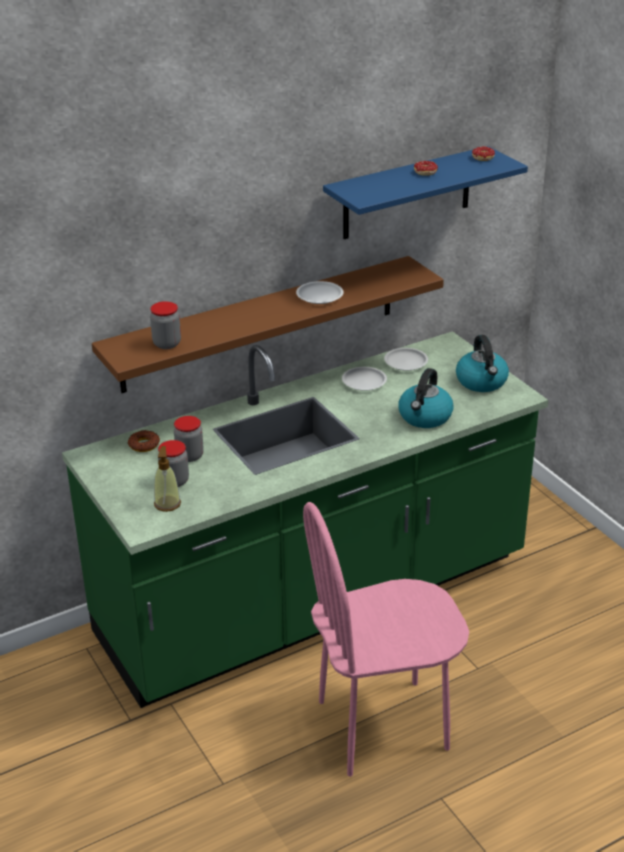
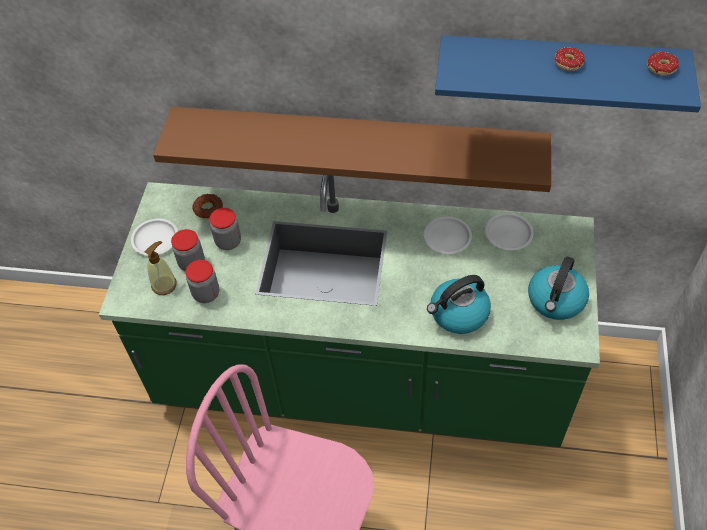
camera: 40 degrees right, 20 degrees up
(167, 343) = (222, 140): jar -> jar (206, 294)
(320, 296) = (408, 147): white plate -> white plate (155, 240)

